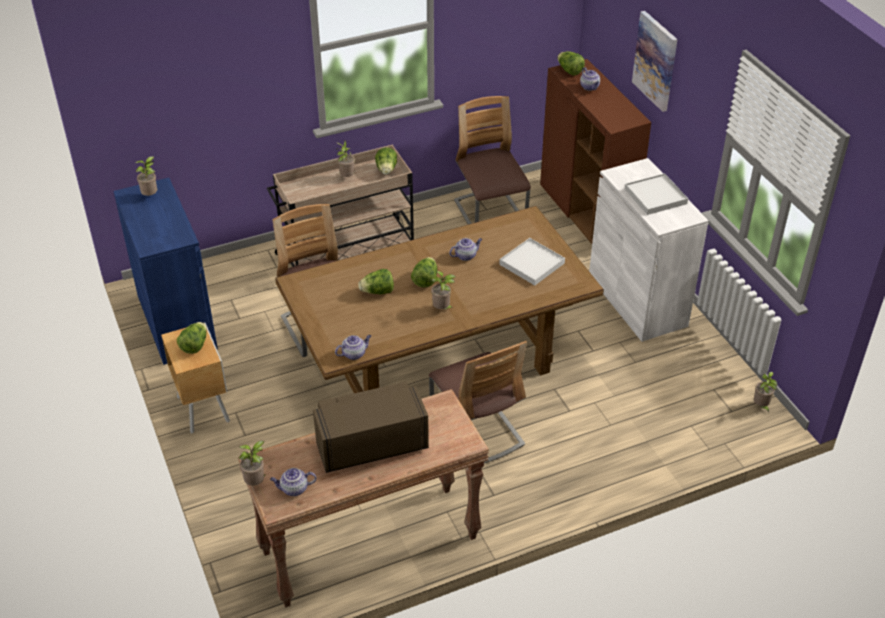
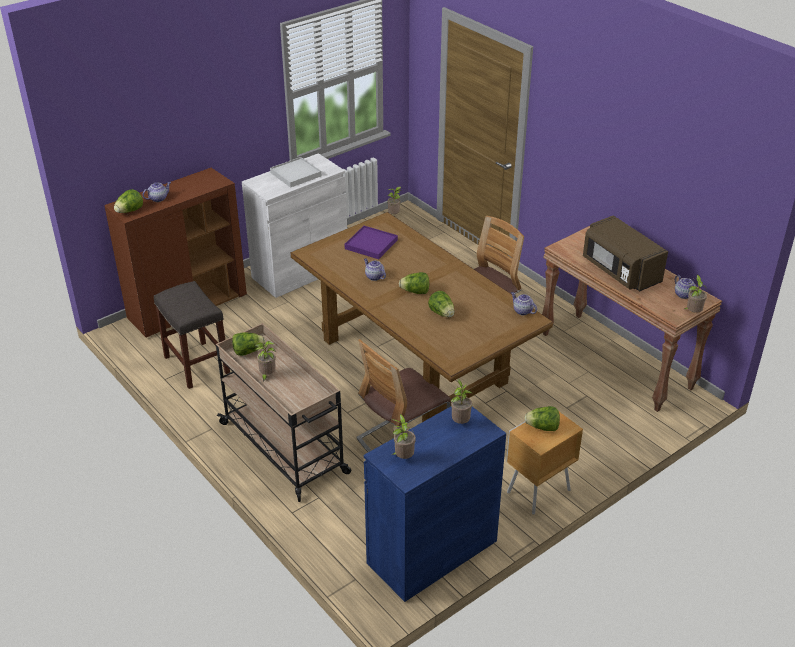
camera: 105 degrees left, 5 degrees down
(442, 309) = (447, 278): potted plant -> potted plant (460, 422)
(490, 213) = (196, 364): chair -> grey stool
(532, 264) = (371, 244): white tray -> purple tray
(655, 61) = (190, 121): picture -> none

